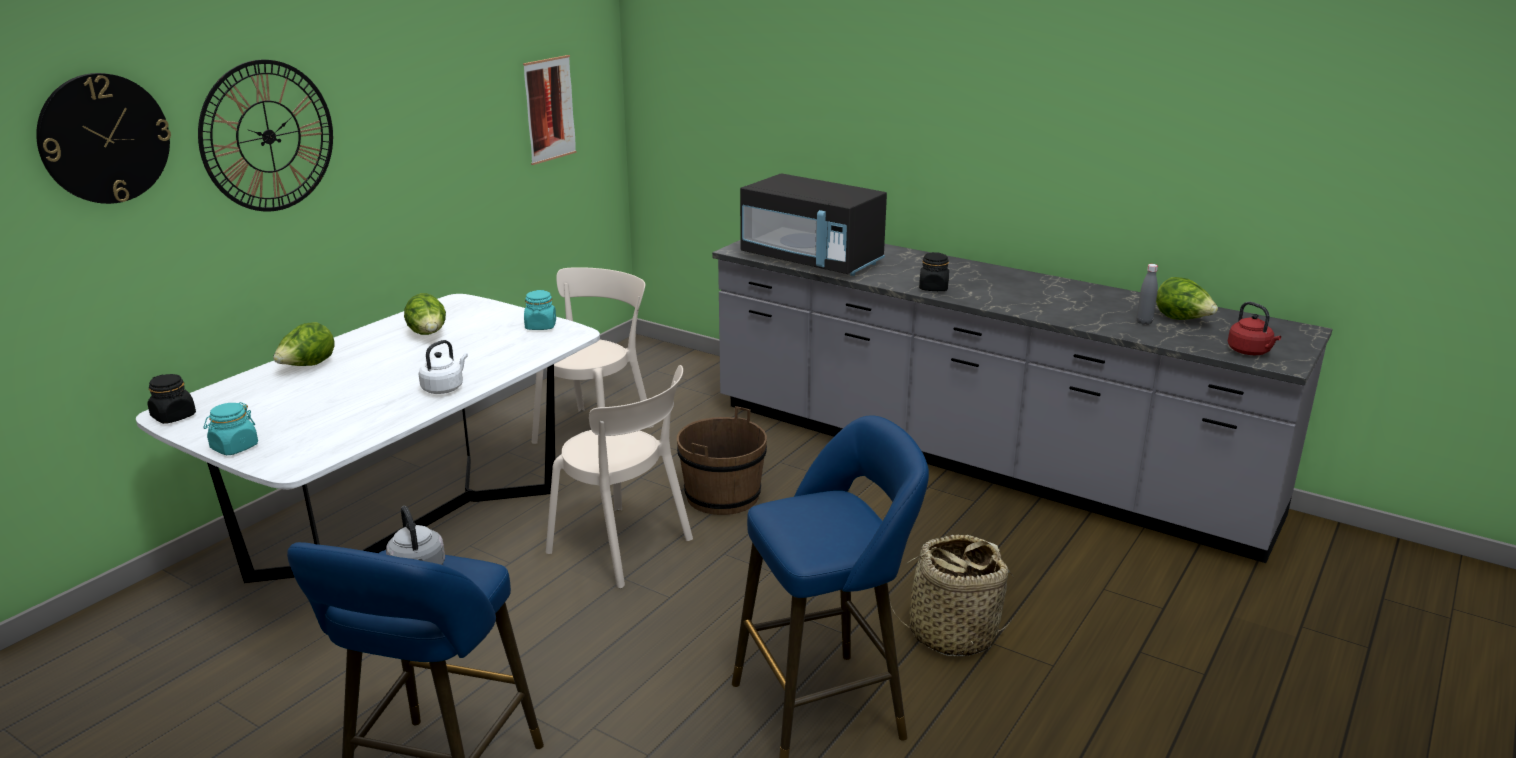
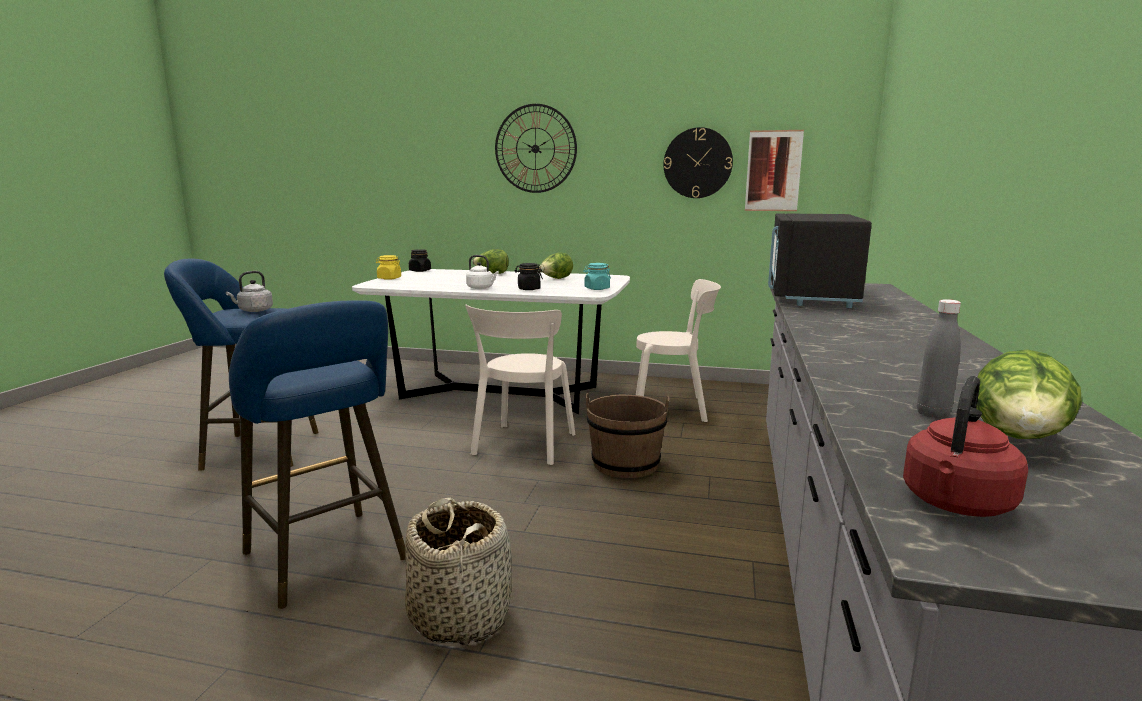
camera: 70 degrees right, 10 degrees down
(104, 138) = (450, 134): wall clock -> wall clock (697, 163)
(234, 447) = (389, 278): turquoise jar -> yellow jar
(933, 288) = (824, 325): black jar -> black jar (528, 289)

